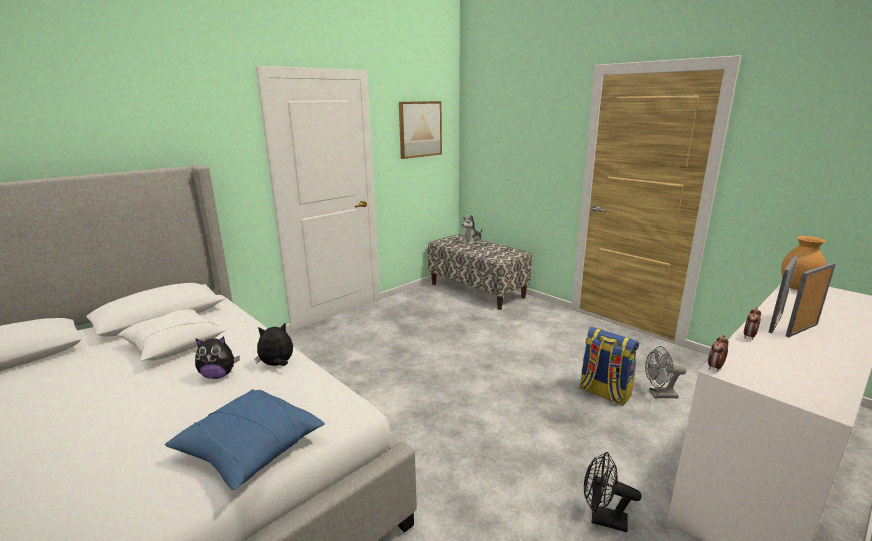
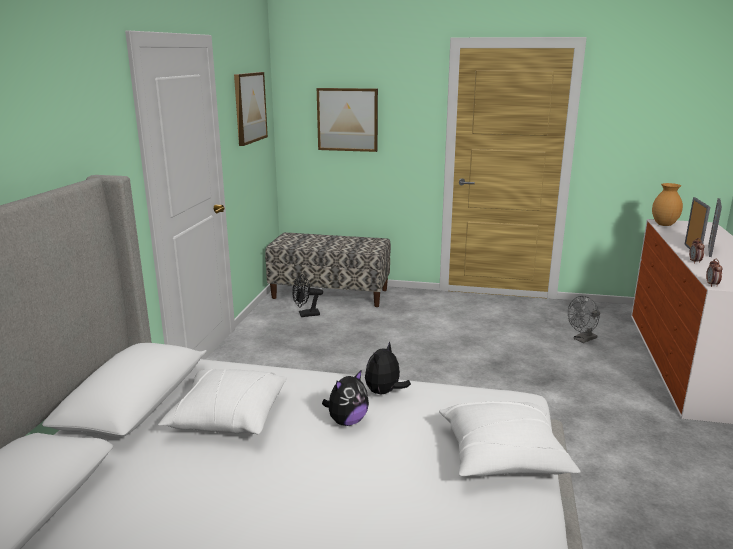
camera: 35 degrees left, 0 degrees up
(250, 450) = (503, 457): blue pillow -> white pillow
(472, 242) = (313, 238): plush toy -> none
(508, 143) = (347, 119): none -> picture
(602, 519) = (650, 435): black fan -> black fan (306, 315)
(604, 393) = (548, 351): backpack -> none

